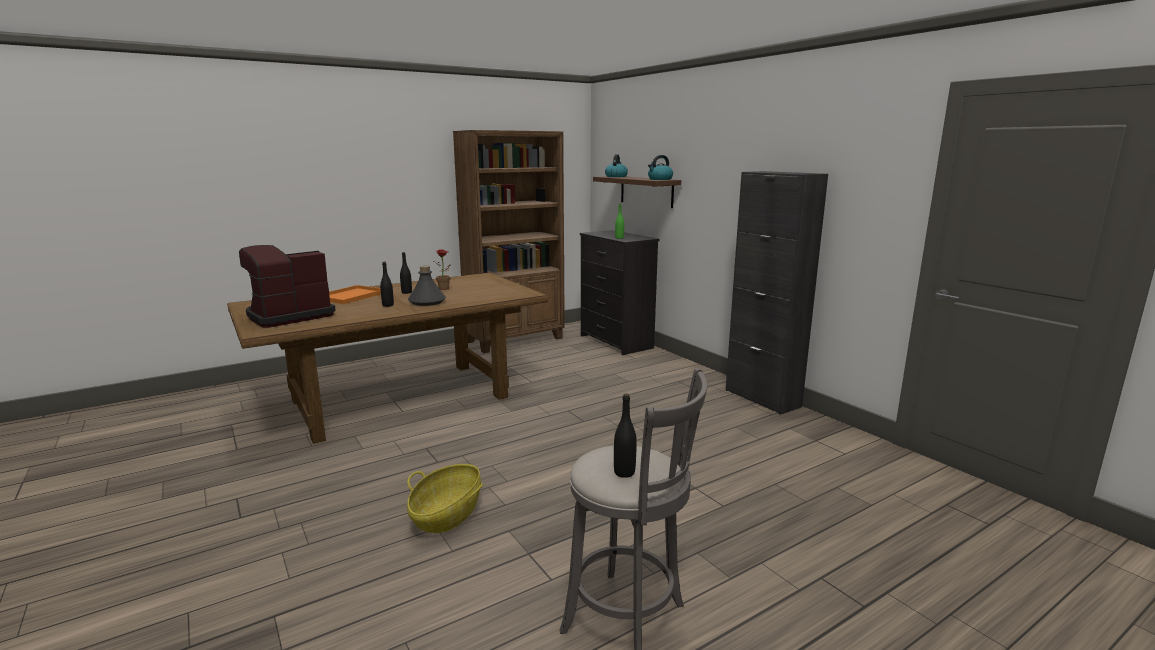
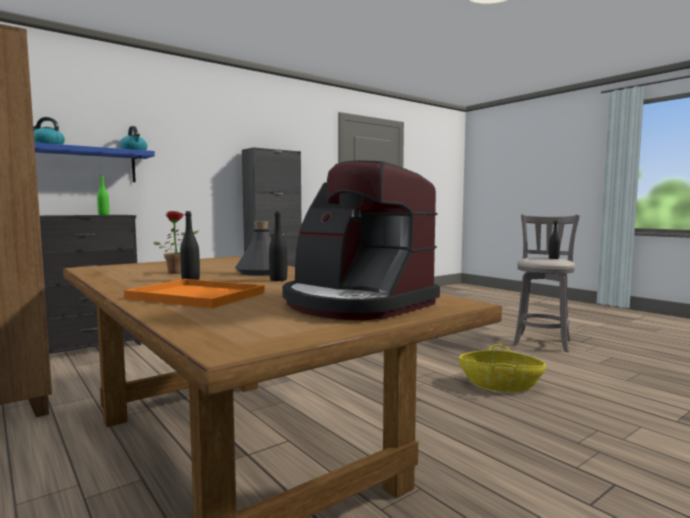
camera: 95 degrees left, 10 degrees down
(646, 191) = (85, 165): brown shelf -> blue shelf

